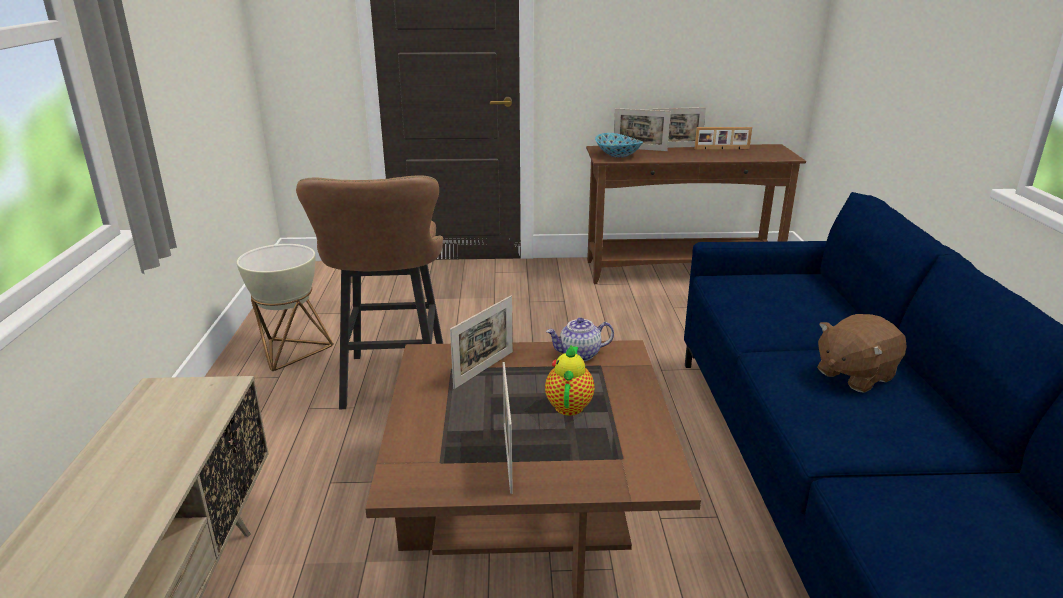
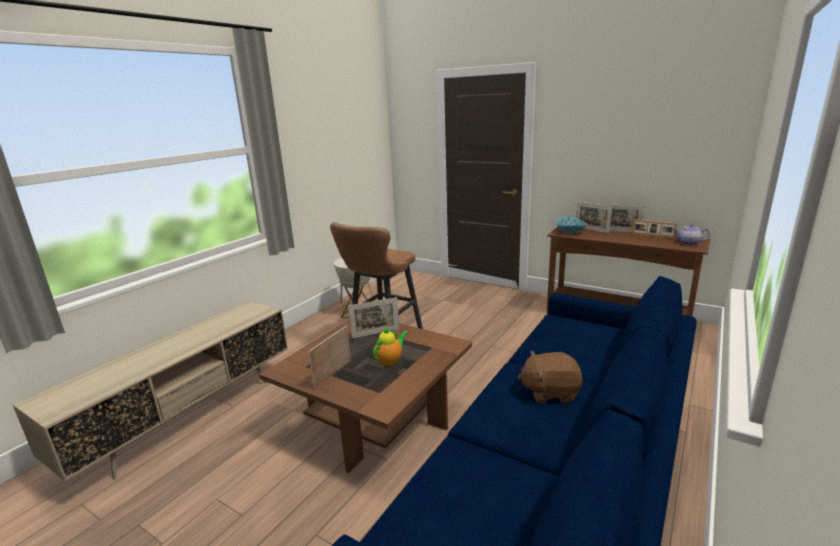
camera: 35 degrees right, 5 degrees down
(579, 355) = (428, 339): teapot -> teapot (688, 243)

